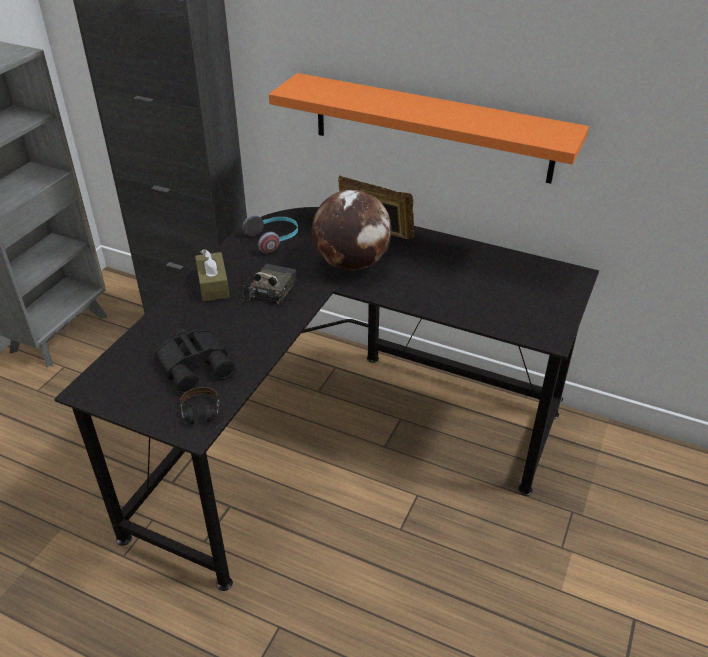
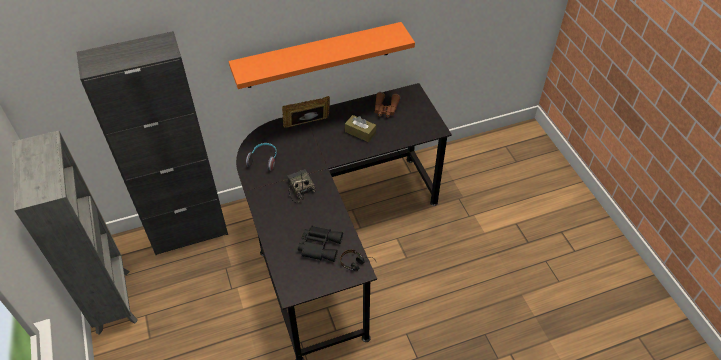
camera: 45 degrees left, 10 degrees up
(213, 285) = (270, 204): brown tissue box -> brown tissue box (360, 132)
(352, 263) = (317, 148): globe -> none
(504, 273) = (385, 109): none -> brown binoculars

